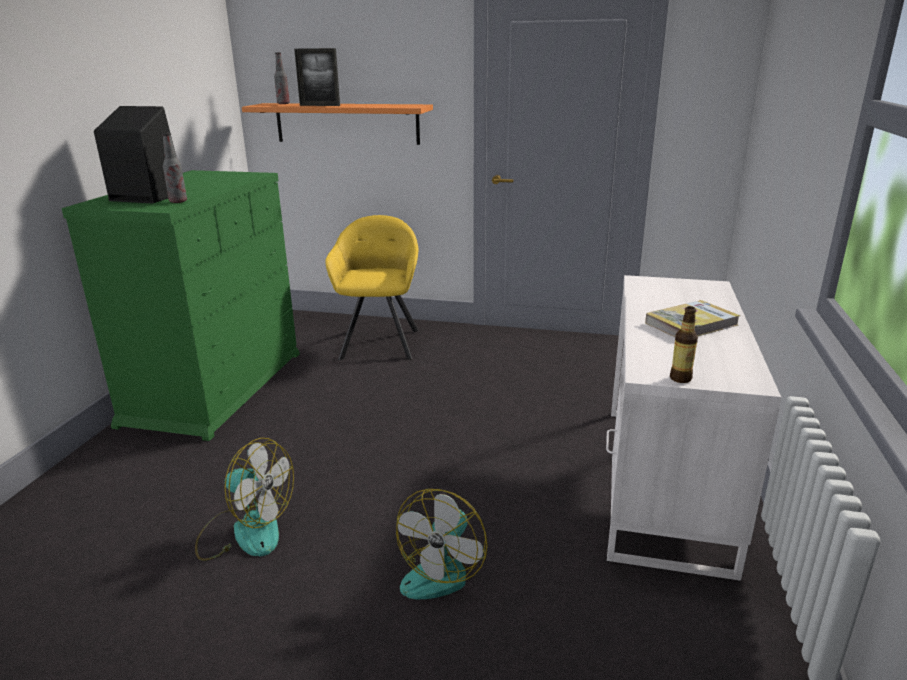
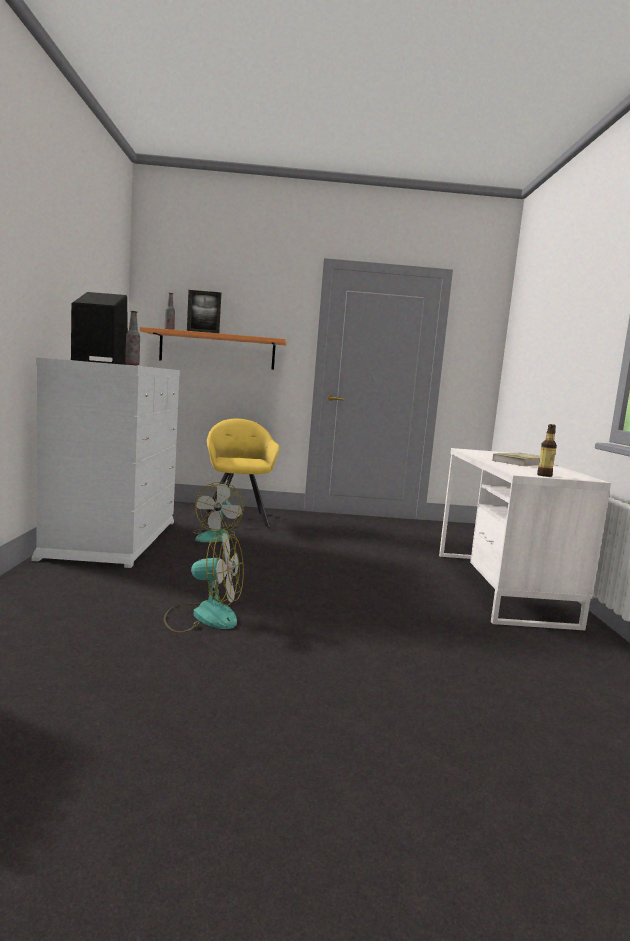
camera: 15 degrees left, 15 degrees down
(216, 387) = (113, 538): green dresser -> white dresser
(441, 570) = (379, 631): fan -> fan (216, 536)

